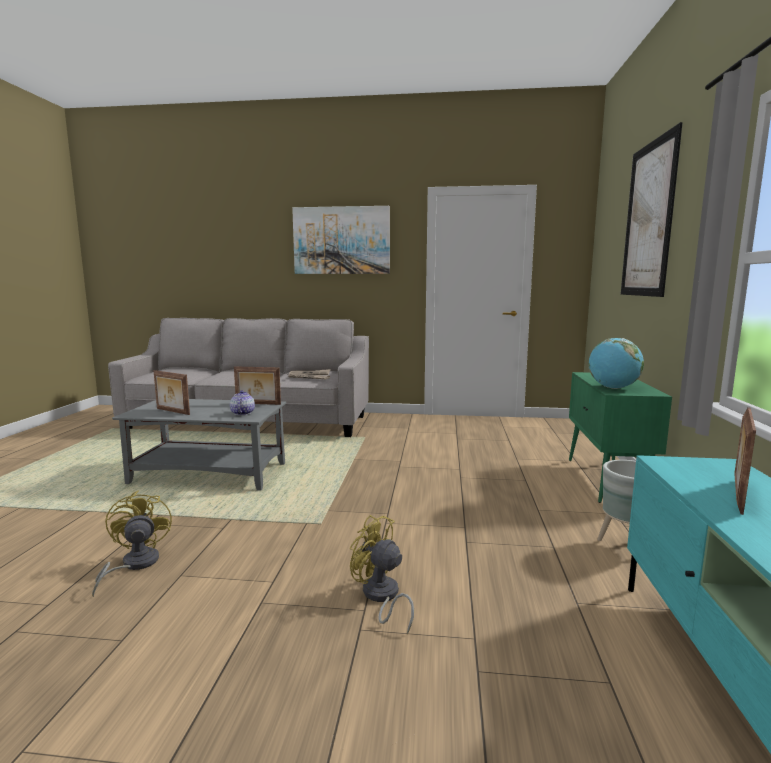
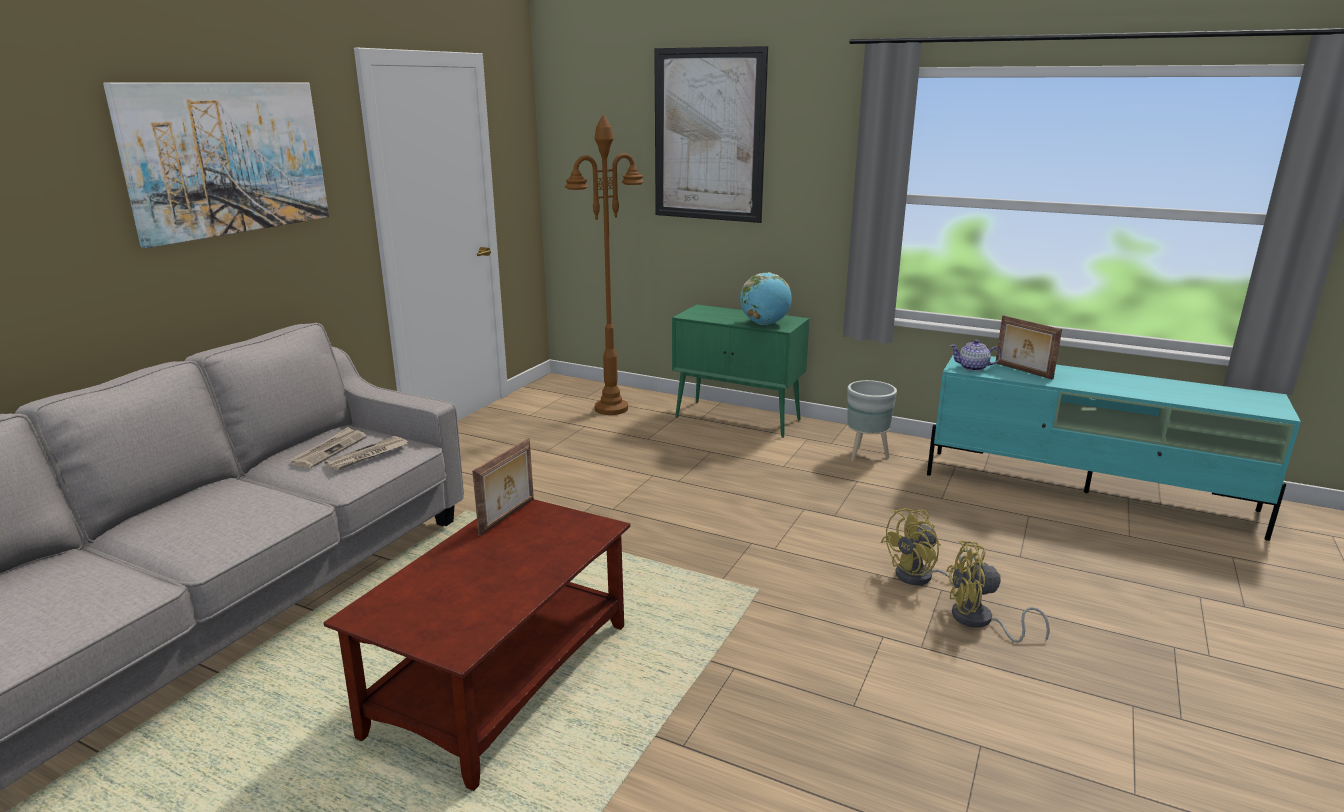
camera: 70 degrees left, 10 degrees up
(134, 565) = (816, 750): yellow fan -> yellow fan (979, 621)
(172, 411) = (485, 601): picture frame -> none
(210, 473) = (502, 676): grey coffee table -> brown coffee table
(242, 413) = (564, 533): teapot -> teapot (973, 368)
(550, 441) = (611, 408): none -> brown floor lamp

